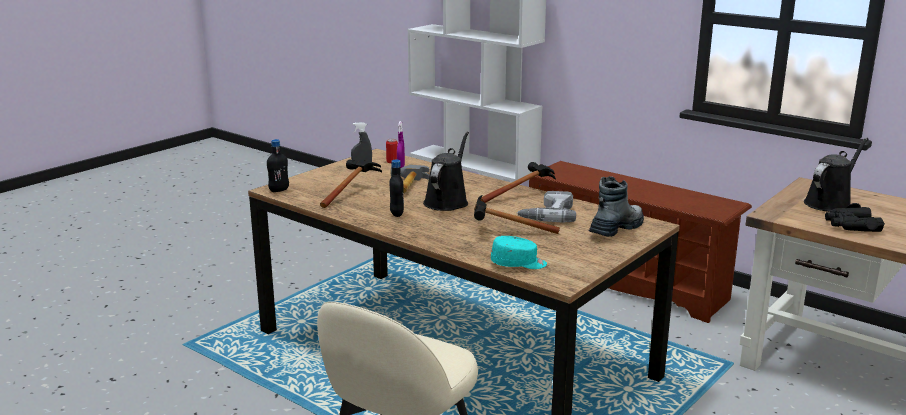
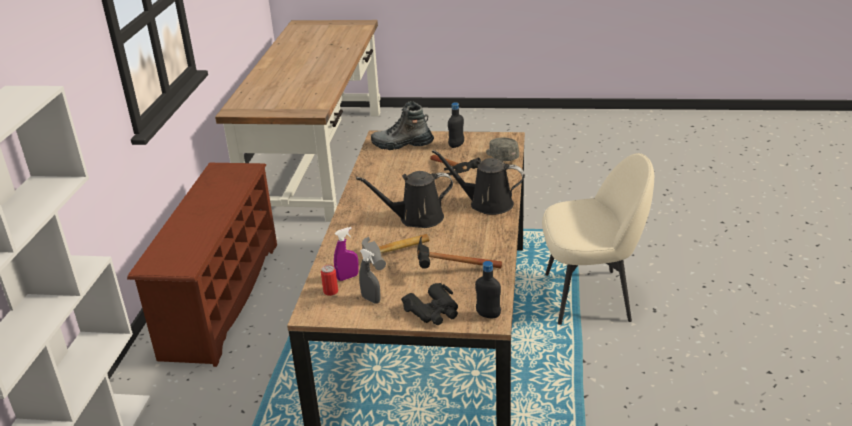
camera: 120 degrees left, 10 degrees up
(397, 214) = (471, 228): black bottle -> black bottle (456, 145)
(518, 264) = (501, 156): turquoise cap -> grey cap
(523, 194) = (364, 194): hammer -> none
(547, 214) = (399, 173): power drill -> none
(830, 203) = (273, 100): black watering can -> black watering can (486, 203)
(851, 225) = (314, 90): black binoculars -> black binoculars (433, 311)

